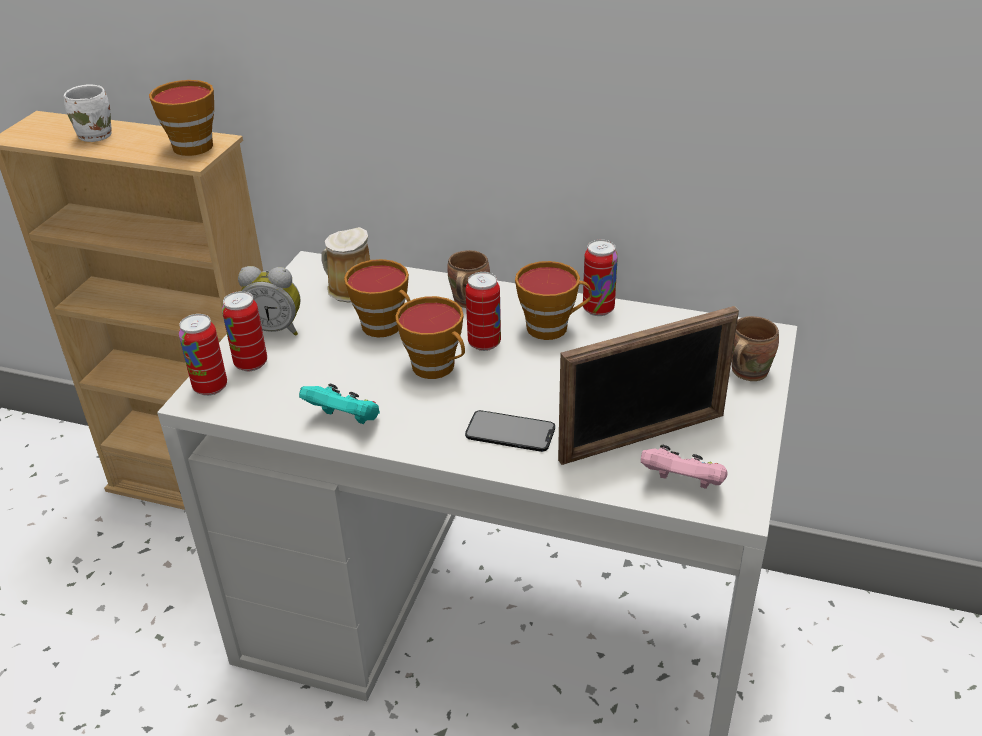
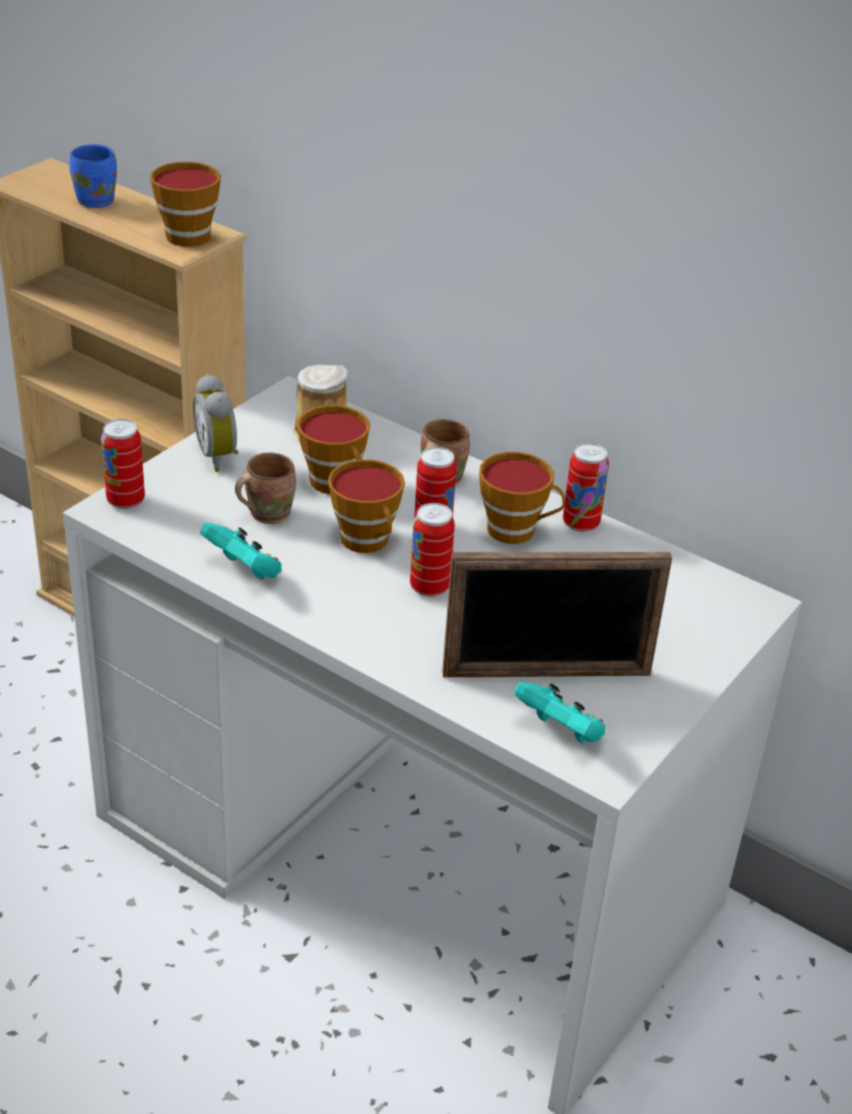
camera: 15 degrees right, 0 degrees up
(97, 135) = (98, 200): white mug -> blue mug
(251, 363) = (177, 486): can -> can (429, 587)
(275, 329) = (220, 456): alarm clock -> alarm clock turned 45 degrees clockwise
(510, 431) = (408, 629): phone -> none
(683, 484) = (560, 732): pink game controller -> turquoise game controller
(745, 371) = (706, 635): brown mug -> brown mug (266, 513)

